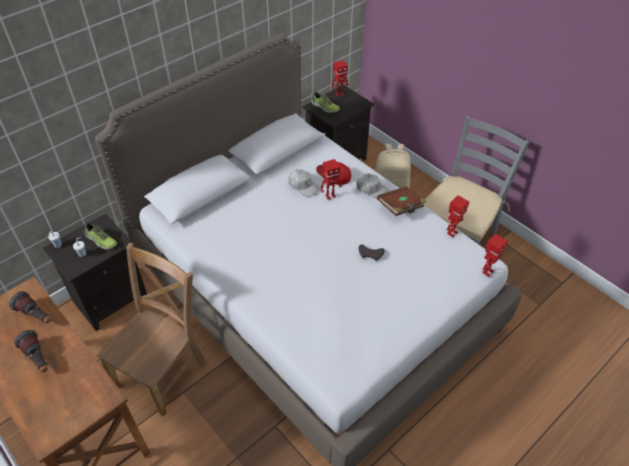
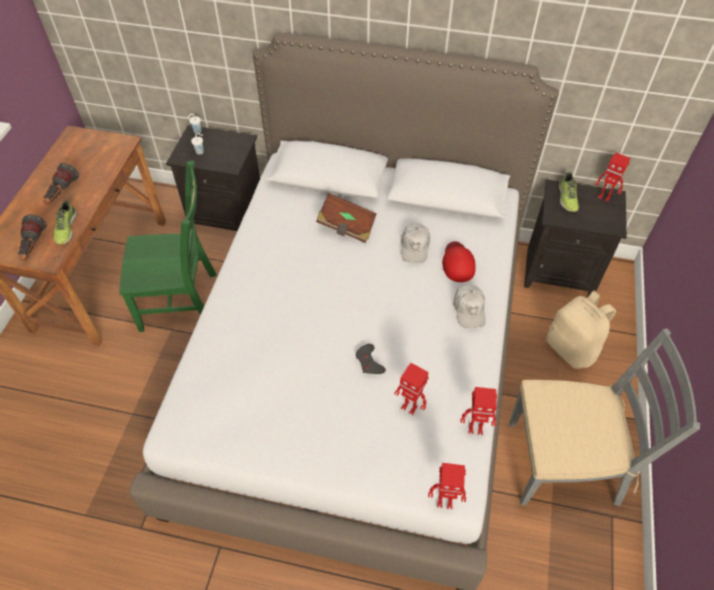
camera: 55 degrees right, 5 degrees up
(36, 316) = (102, 164): flashlight -> flashlight (33, 247)
(101, 240) = (223, 153): shoe -> shoe (65, 228)
(163, 371) = (183, 302): brown chair -> green chair
(330, 196) = (422, 278): toy robot -> toy robot (409, 407)
(401, 207) = (468, 353): brown book -> brown book (346, 226)

